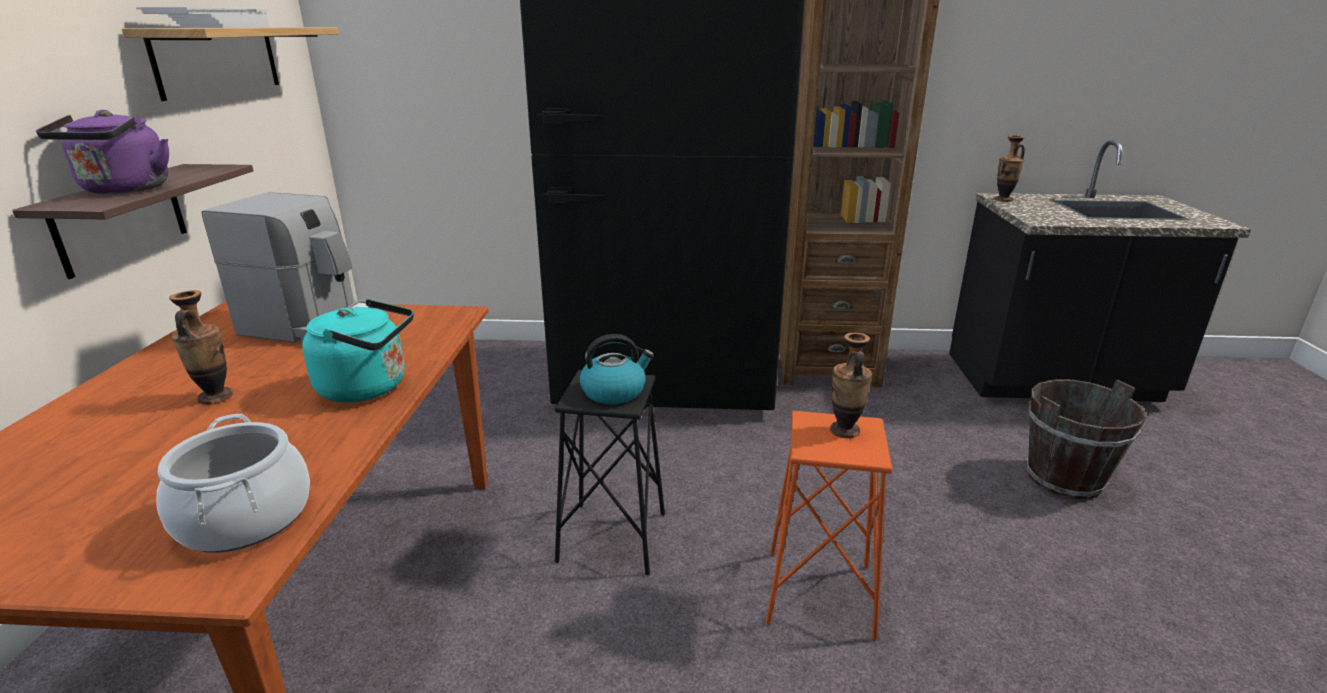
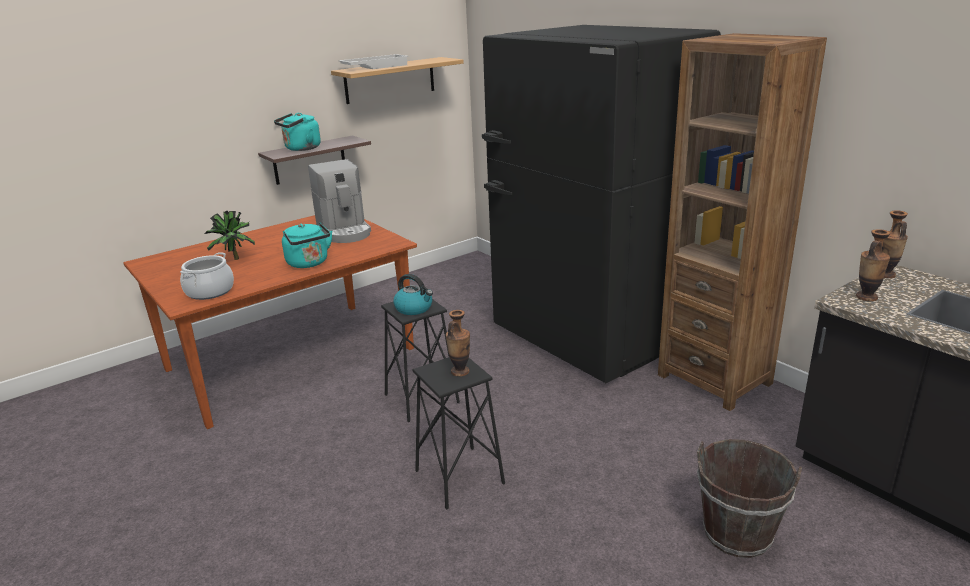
camera: 50 degrees right, 0 degrees up
(124, 190) = (301, 149): purple kettle -> turquoise kettle
(169, 443) = (235, 260): none -> potted plant
(215, 397) = (270, 249): vase -> vase (866, 297)
(819, 593) = (460, 477): orange stool -> black stool

